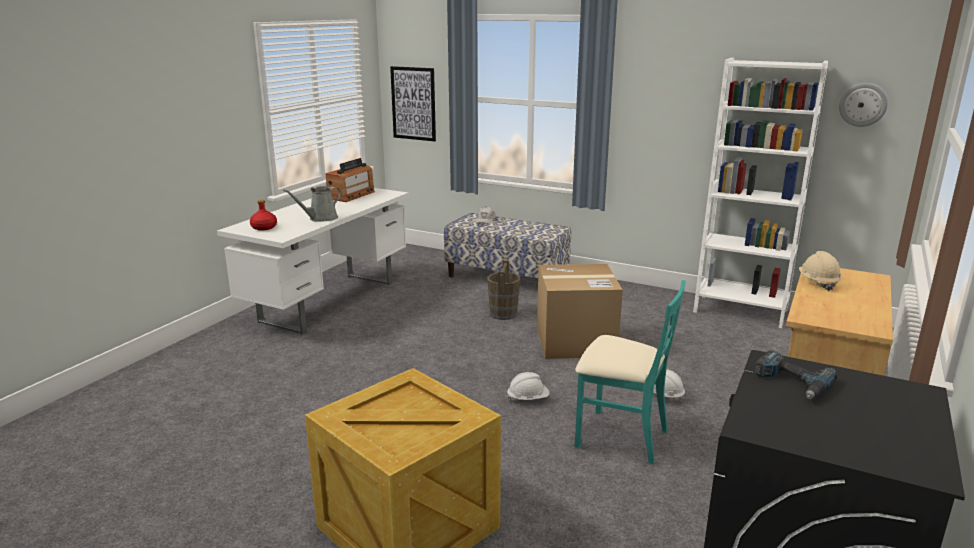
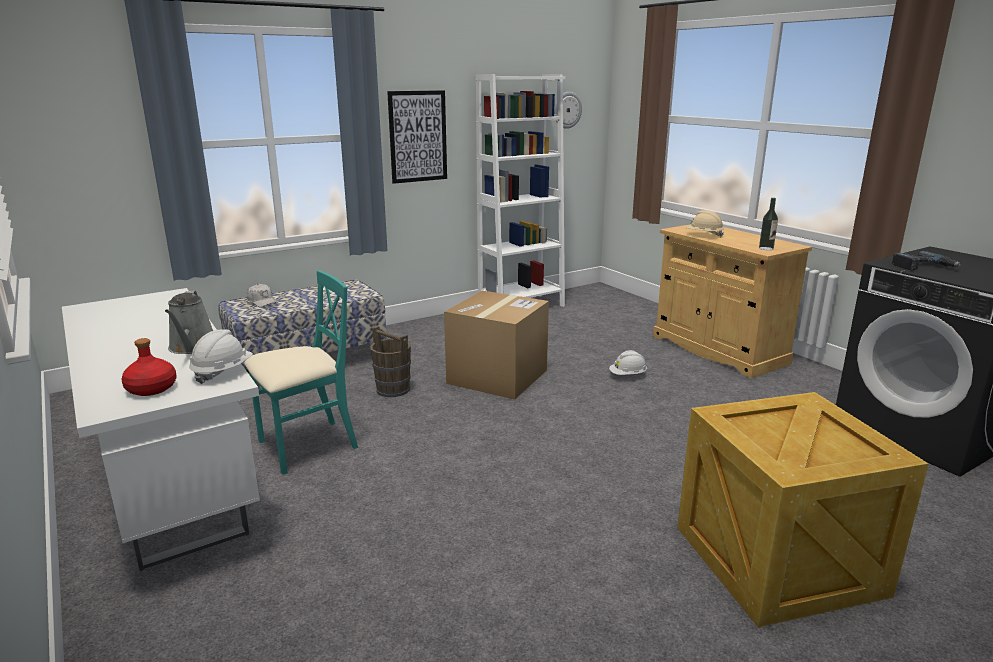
camera: 60 degrees left, 0 degrees up
(351, 195) = (121, 314): radio -> none
(413, 103) = (67, 165): picture -> picture (418, 136)
(528, 399) = (584, 430): white hard hat -> white hard hat (222, 372)
(620, 437) = (679, 411): turquoise chair -> turquoise chair (307, 446)
(821, 316) = (766, 248): none -> bottle

